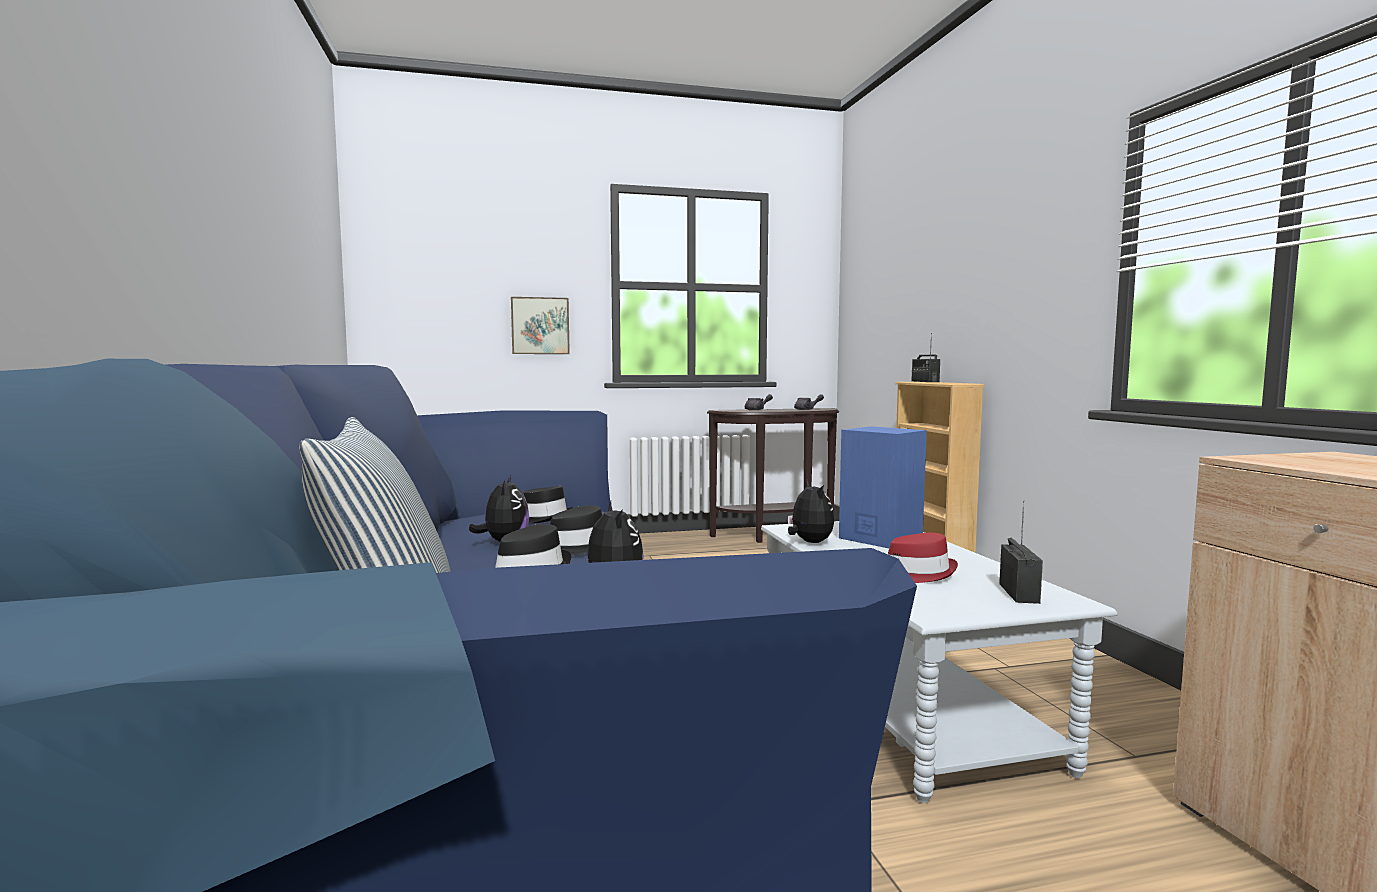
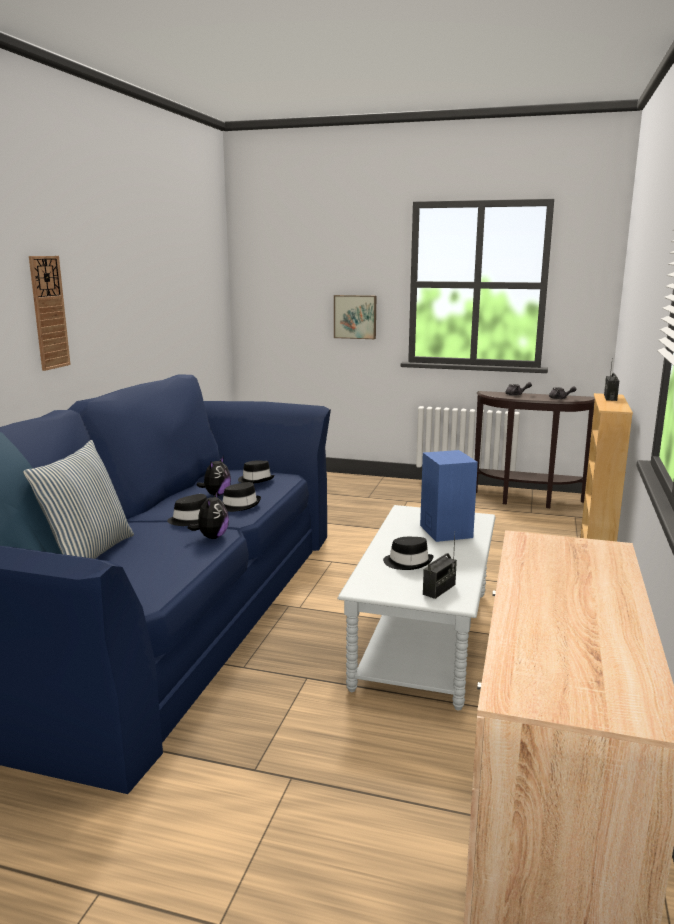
camera: 30 degrees right, 10 degrees up
(154, 202) = (49, 313): none -> wall clock
(809, 542) = (394, 525): plush toy -> none
(916, 574) = (408, 562): red hat -> black hat

